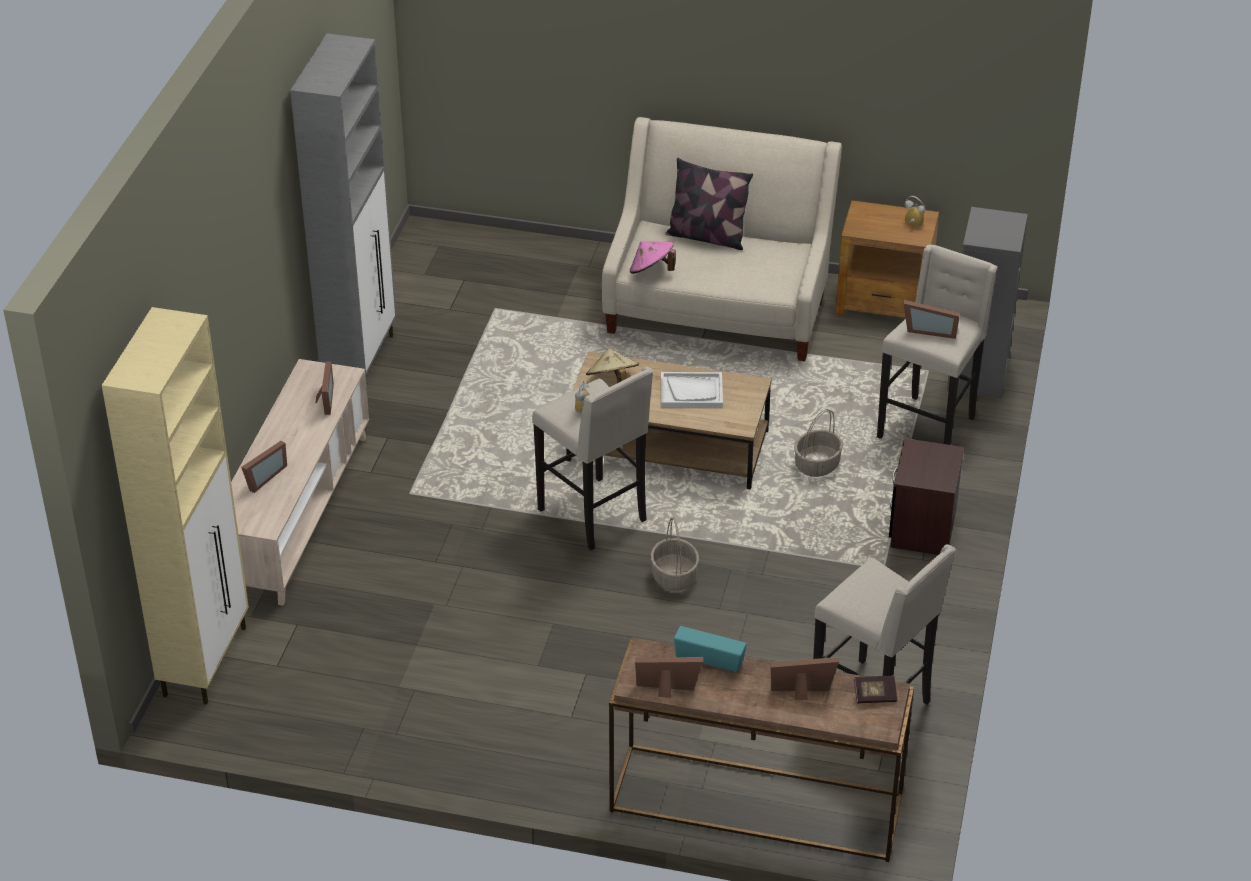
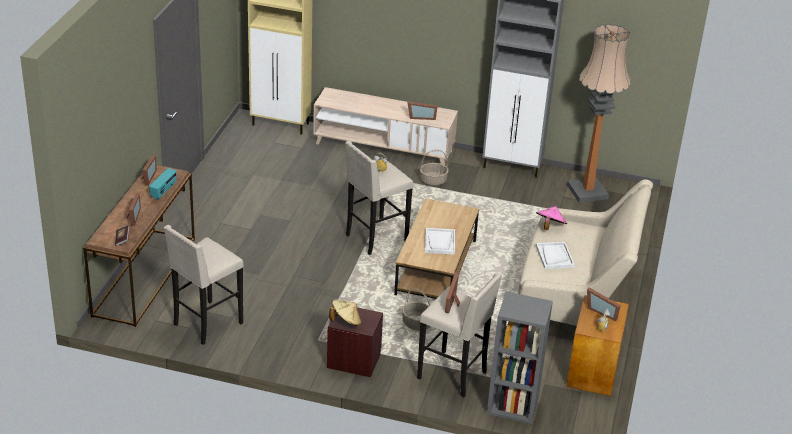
camera: 90 degrees right, 5 degrees down
(262, 477) = (360, 100): picture frame -> picture frame (602, 311)
(434, 284) = (587, 192): none -> floor lamp
(612, 382) = (449, 215): beige hat -> beige hat (346, 321)
(673, 576) = (321, 262): basket -> basket (433, 181)
(707, 237) = (590, 250): pillow -> none
(730, 269) = (554, 256): none -> white tray

